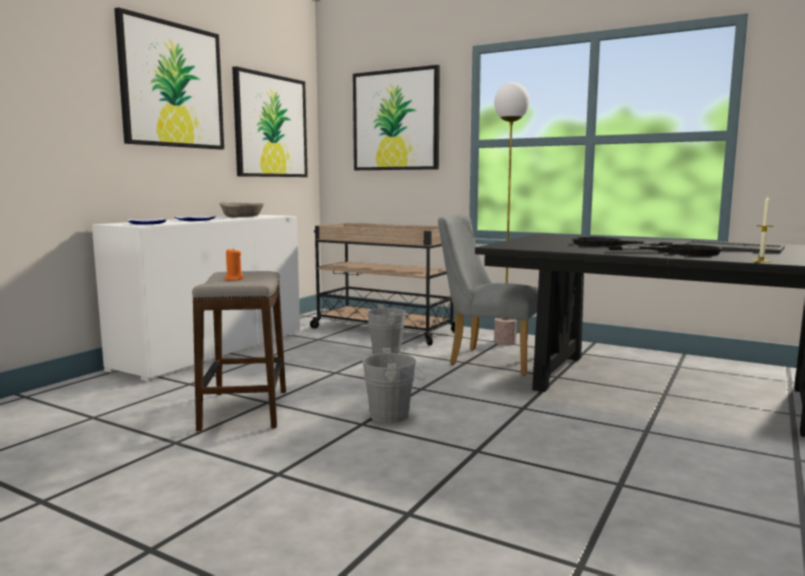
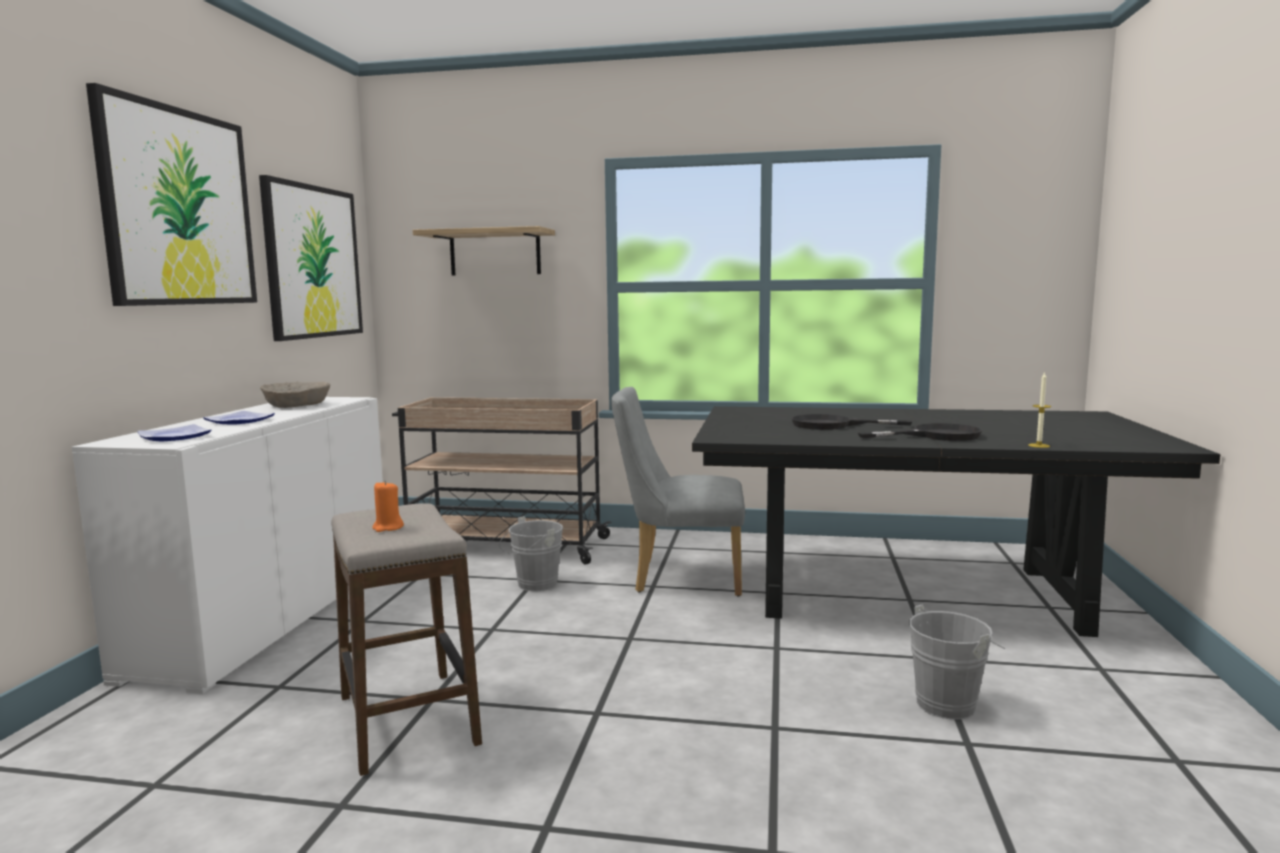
camera: 20 degrees left, 0 degrees up
(394, 415) = (629, 690): grey bucket -> grey bucket (950, 703)
(396, 120) = (495, 253): picture -> shelf
(505, 342) = (676, 547): floor lamp -> none
(732, 248) = (969, 422): tray -> none

